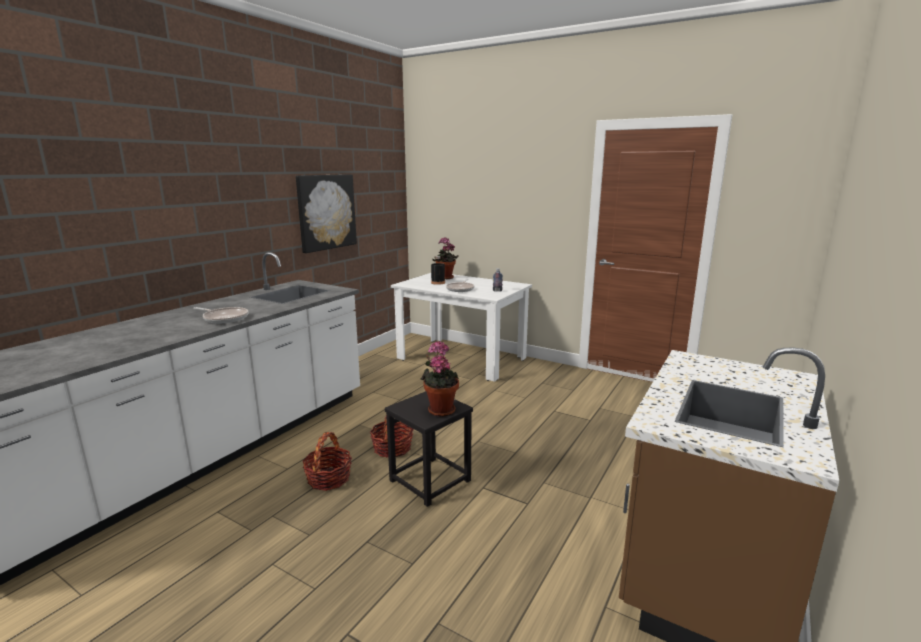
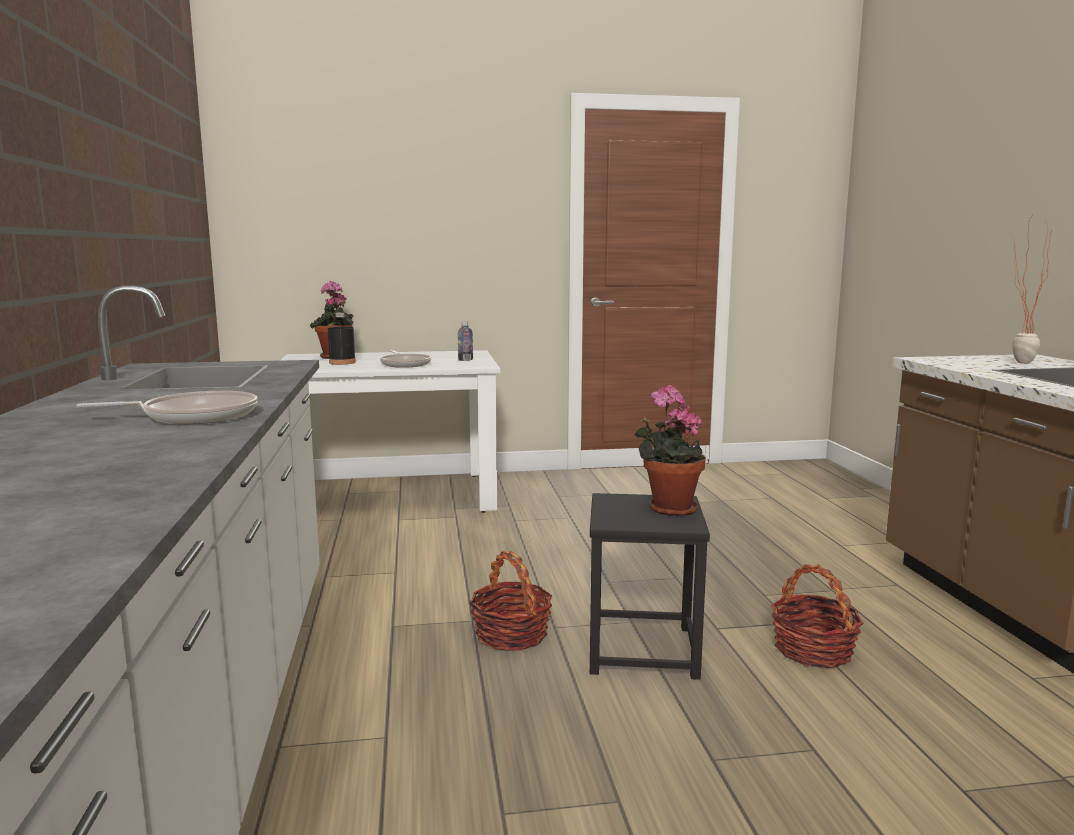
camera: 40 degrees left, 5 degrees down
(326, 212) = (138, 220): picture -> none
(328, 478) = (492, 715): basket -> basket (812, 650)
(749, 378) = (1014, 362): none -> potted plant

